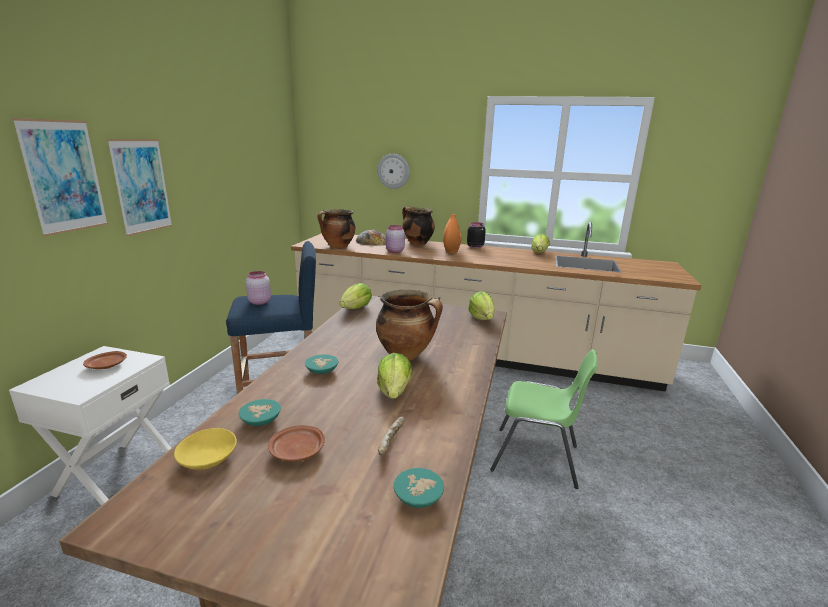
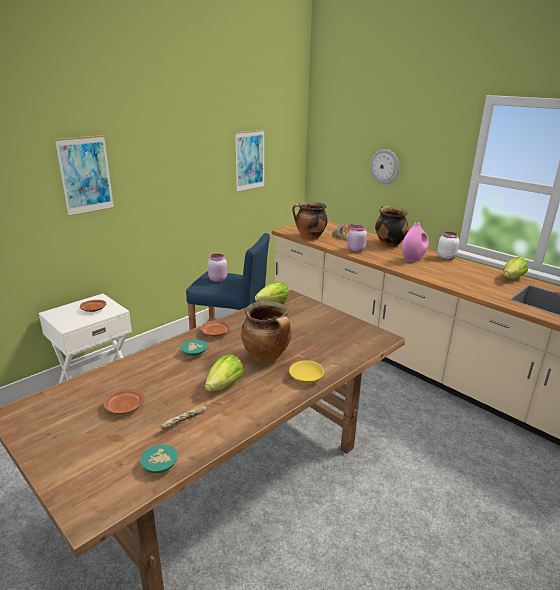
camera: 30 degrees right, 5 degrees up
(141, 186) = (143, 179): picture -> picture (249, 160)
(207, 458) = (77, 393): yellow bowl -> yellow bowl (306, 378)
(259, 420) = (124, 378): turquoise bowl -> none
(324, 346) = (215, 333): none -> brown plate
(451, 251) = (413, 259): orange vase -> pink vase
(475, 246) = (446, 257): black jar -> white jar
(482, 318) = (371, 340): lettuce -> none
(537, 458) = (399, 487): green chair -> none

